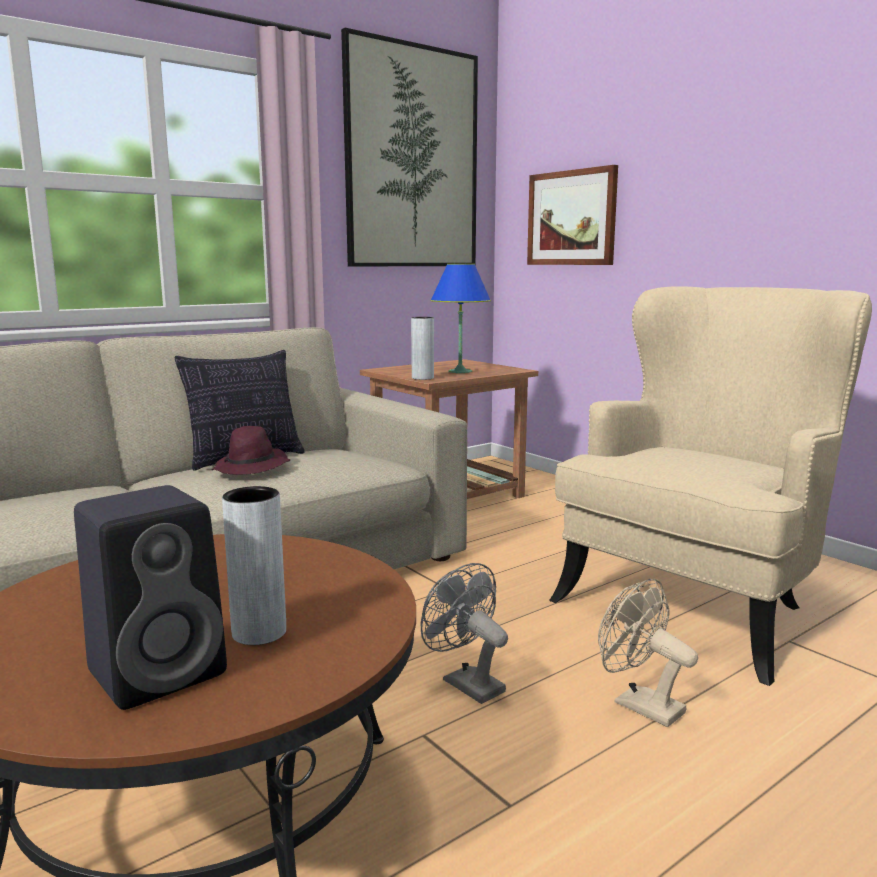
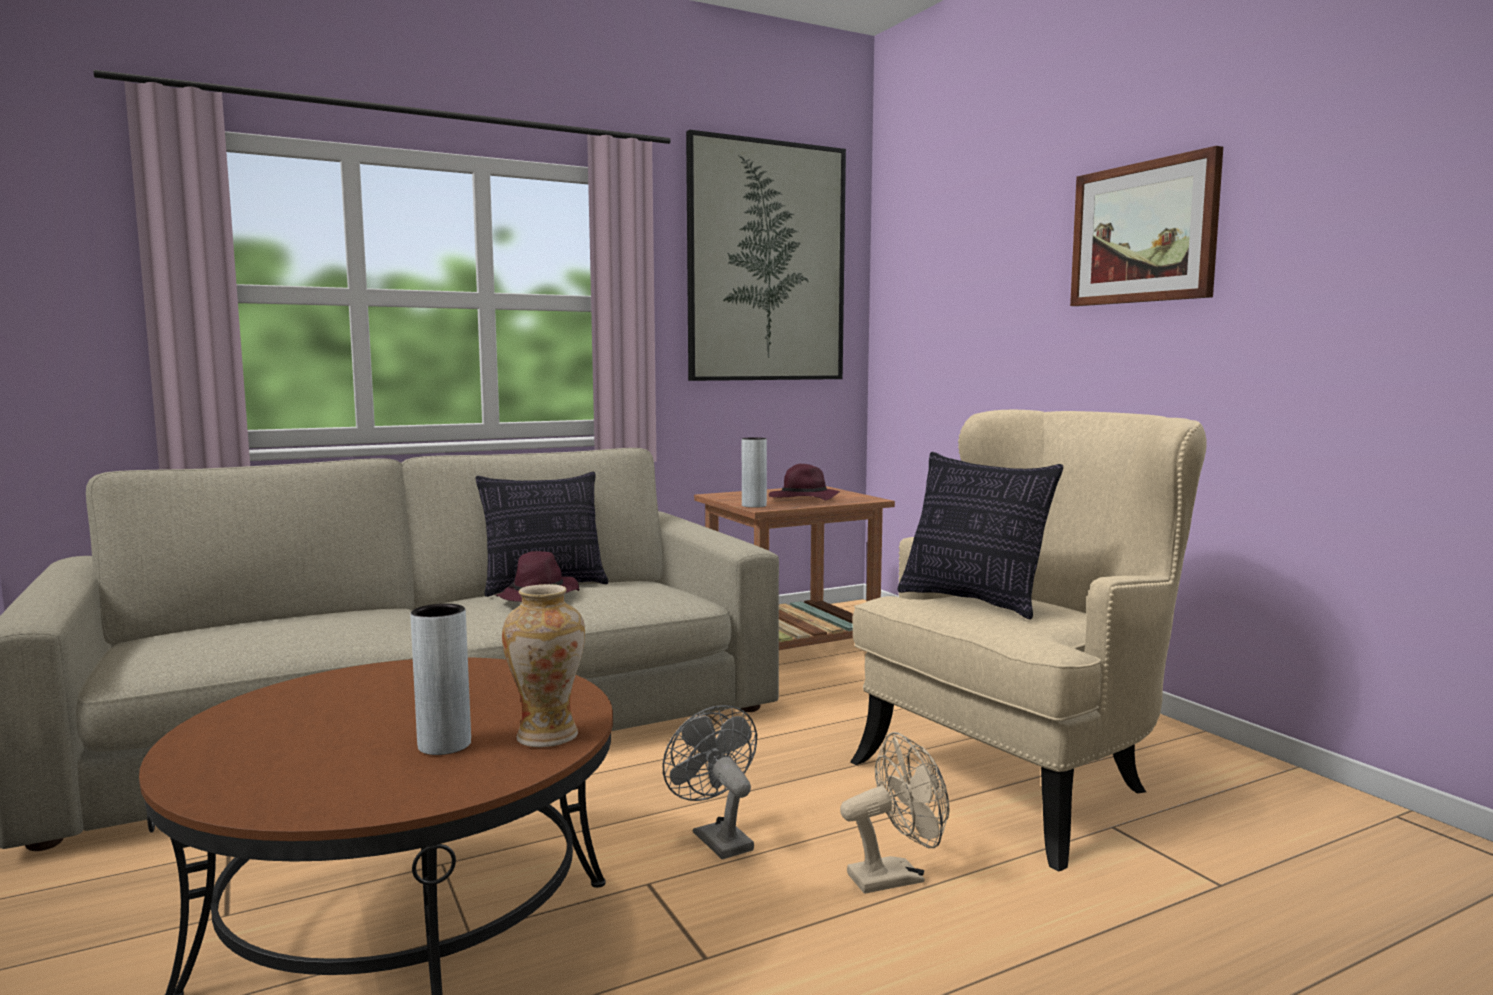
camera: 10 degrees right, 5 degrees down
(161, 671) = (341, 769): black speaker -> none
(359, 614) = (547, 736): none -> vase
(460, 371) = (803, 499): blue table lamp -> purple hat
(571, 218) = (945, 326): picture -> picture (1143, 233)
(639, 704) = (895, 876): beige fan -> beige fan turned 105 degrees clockwise
(665, 456) = (973, 602): none -> pillow

